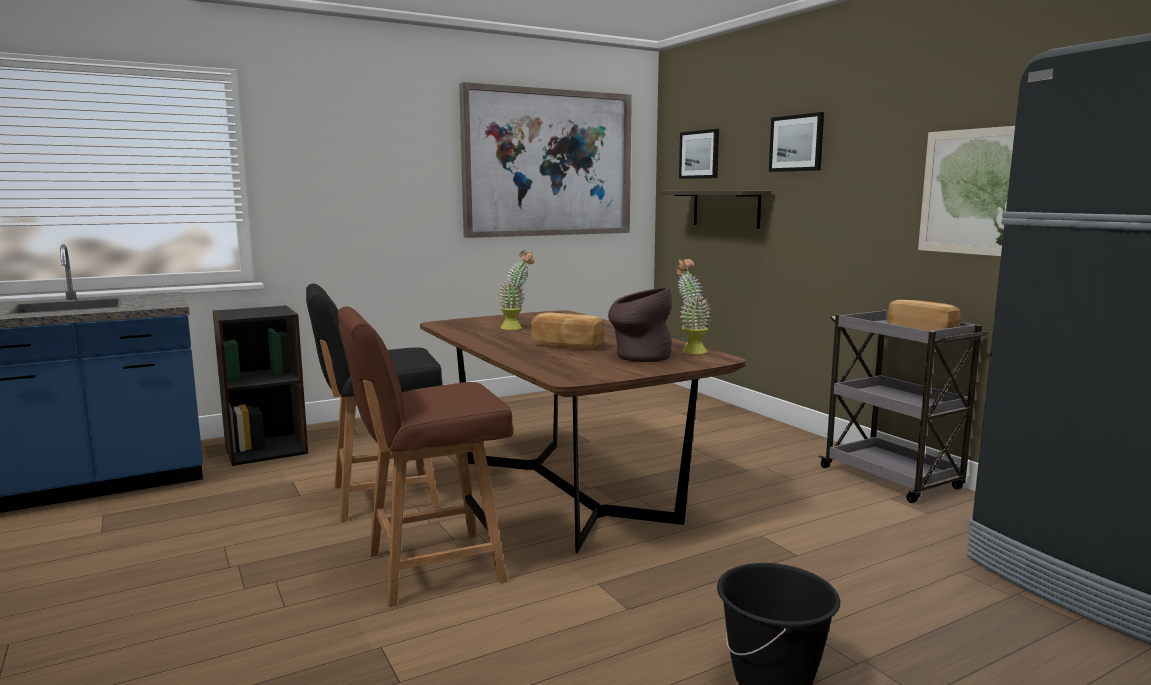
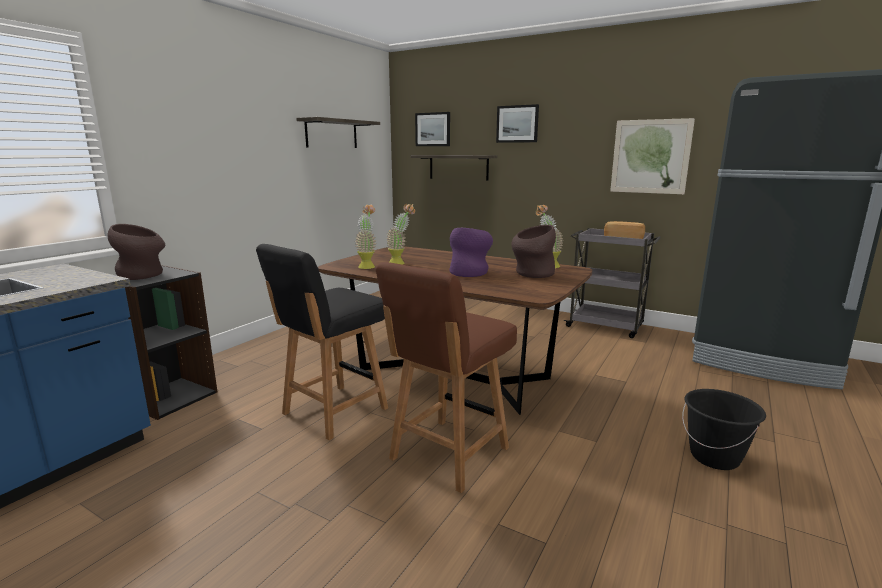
camera: 30 degrees left, 5 degrees up
(248, 312) = (143, 276): none -> brown vase
(473, 327) = (367, 266): none -> potted plant
(548, 163) = (331, 134): picture -> shelf
(566, 346) = (469, 272): bread -> purple vase

